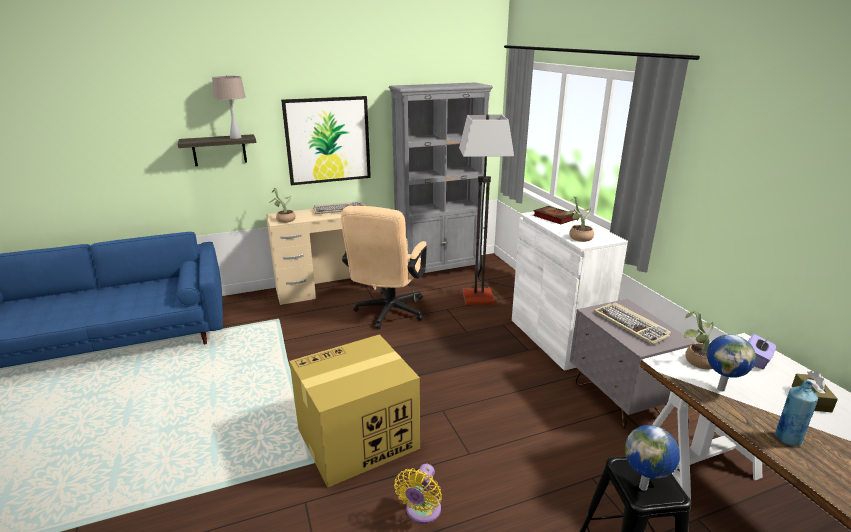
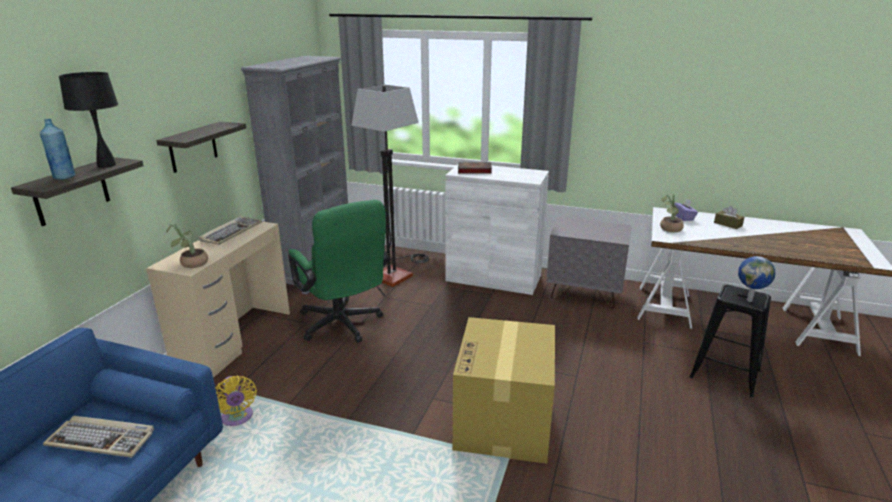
camera: 50 degrees left, 0 degrees up
(235, 137) = (106, 165): beige table lamp -> black table lamp
(328, 140) = (193, 147): picture -> shelf
(388, 313) = (343, 326): beige office chair -> green office chair
(421, 512) = (616, 425): yellow fan -> yellow fan (237, 418)
(577, 237) = (521, 178): potted plant -> none
(631, 325) = (592, 230): keyboard -> keyboard (102, 439)
(721, 388) = (701, 236): globe -> none
(787, 438) = (755, 244): blue bottle -> blue bottle (64, 177)

